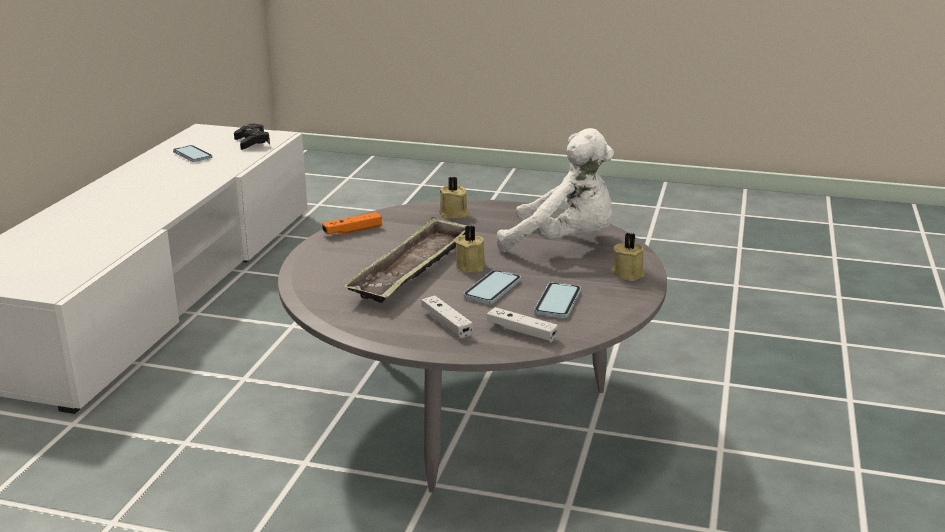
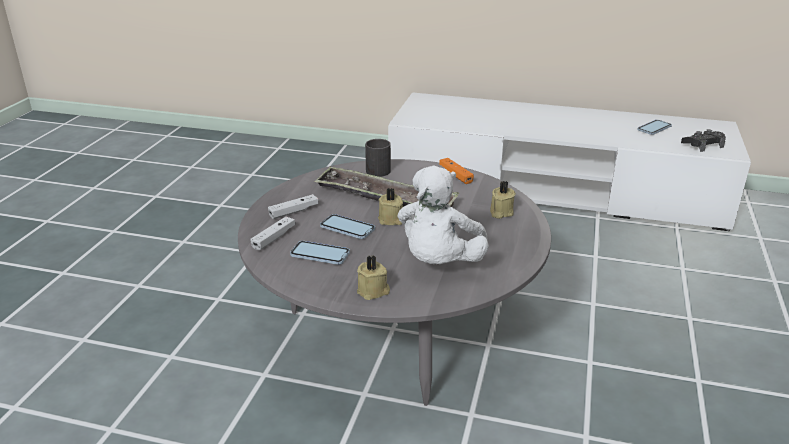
camera: 90 degrees right, 5 degrees up
(319, 275) = (375, 169): none -> black mug

